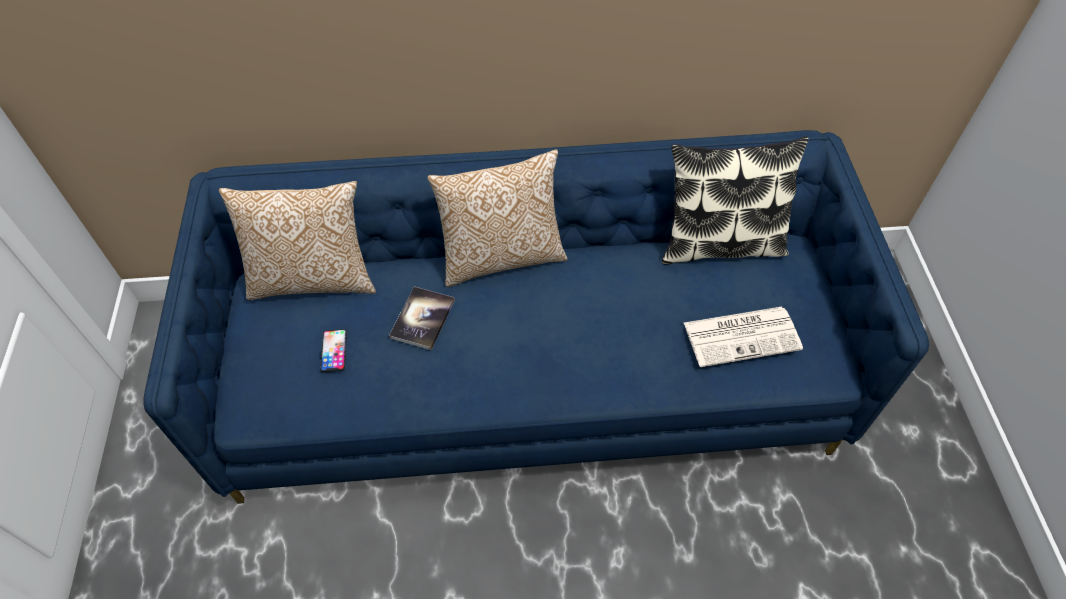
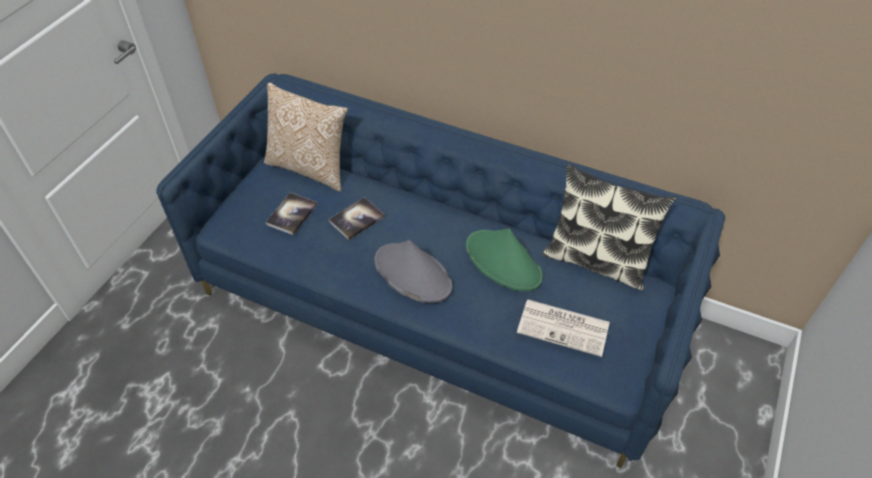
camera: 30 degrees right, 5 degrees down
(334, 350) = (292, 214): phone -> book
(501, 257) = (434, 203): pillow -> none
(537, 355) = (412, 274): none -> grey hat
(628, 291) = (503, 262): none -> green hat

